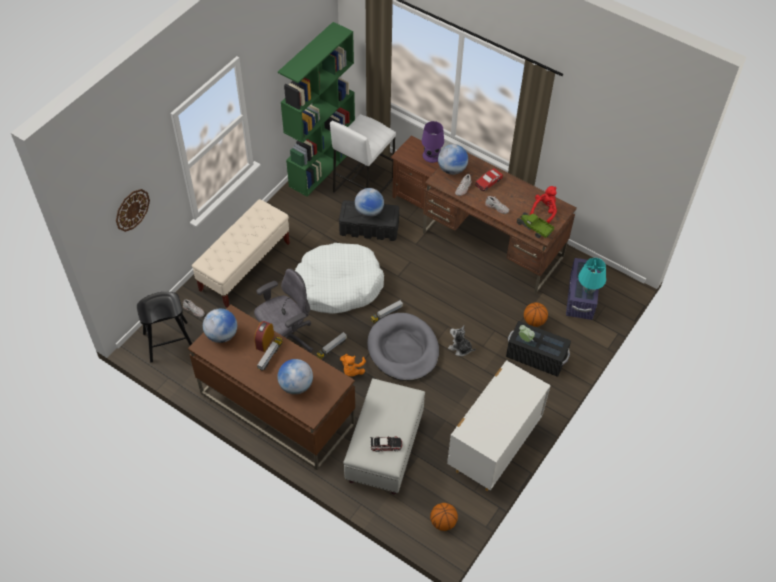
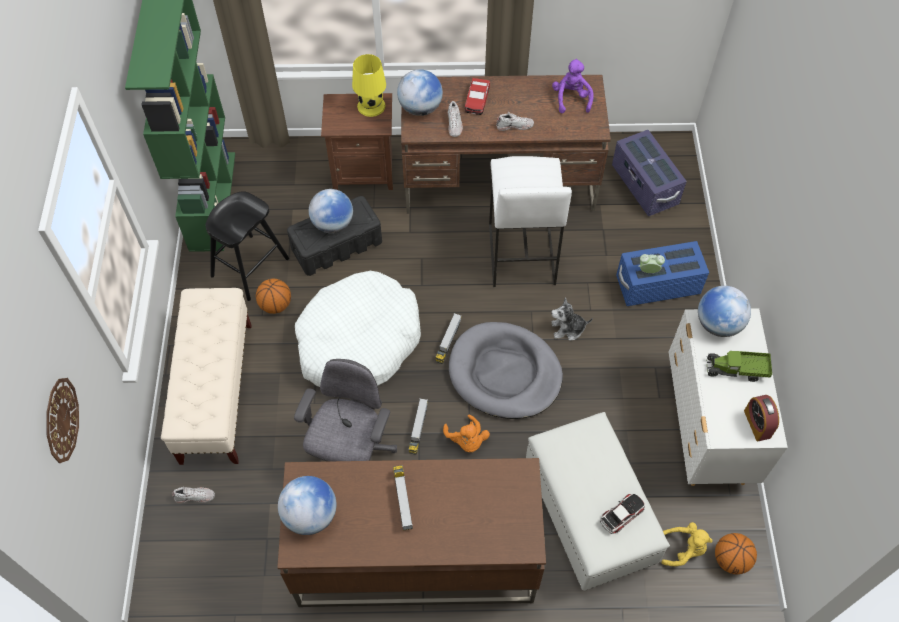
camera: 35 degrees left, 5 degrees up
(168, 342) = (194, 564): black stool -> black stool (250, 267)
(265, 341) = (378, 484): alarm clock -> alarm clock (757, 424)
(296, 385) = (472, 518): globe -> globe (718, 324)
(363, 185) = (284, 195): white stool -> white stool (520, 254)
(421, 499) = (683, 549): none -> yellow plush toy
(431, 155) = (371, 106): purple table lamp -> yellow table lamp
(534, 229) = (579, 127): toy truck -> toy truck (736, 370)
(534, 321) = (620, 244): basketball -> basketball (276, 305)
(536, 357) = (657, 285): black storage box -> blue storage box
(544, 210) = (571, 98): red plush toy -> purple plush toy
(588, 290) = (663, 170): turquoise table lamp -> none

